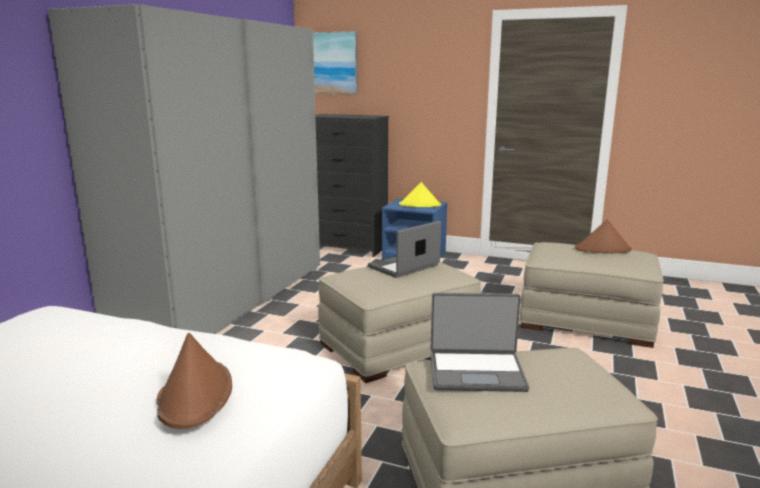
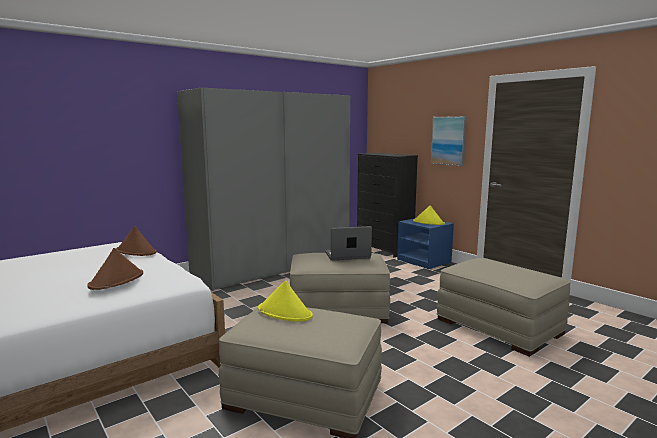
camera: 30 degrees right, 5 degrees down
(335, 63) = (389, 117): picture -> picture (449, 140)
(476, 372) = (285, 313): laptop -> yellow hat
(603, 249) = (517, 269): brown hat -> brown hat (136, 251)

